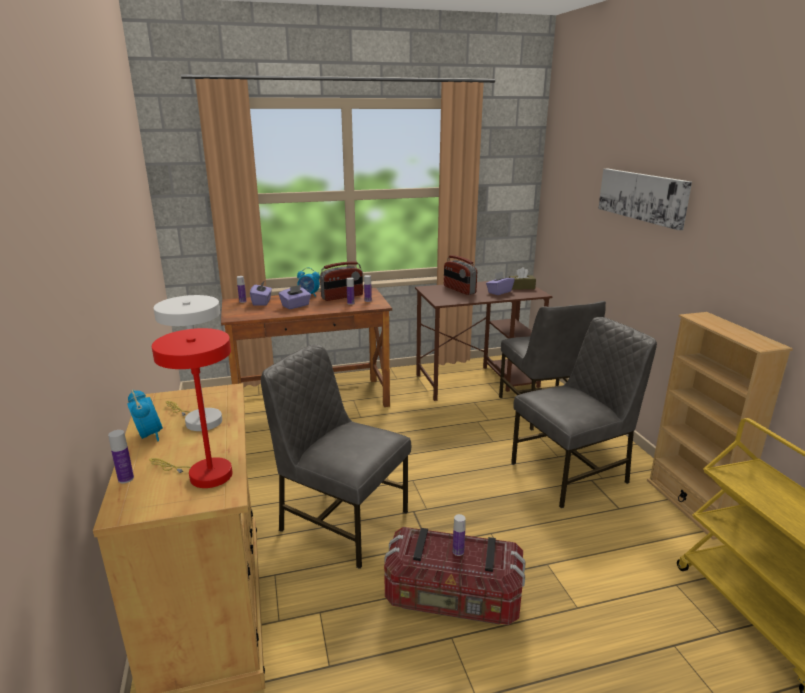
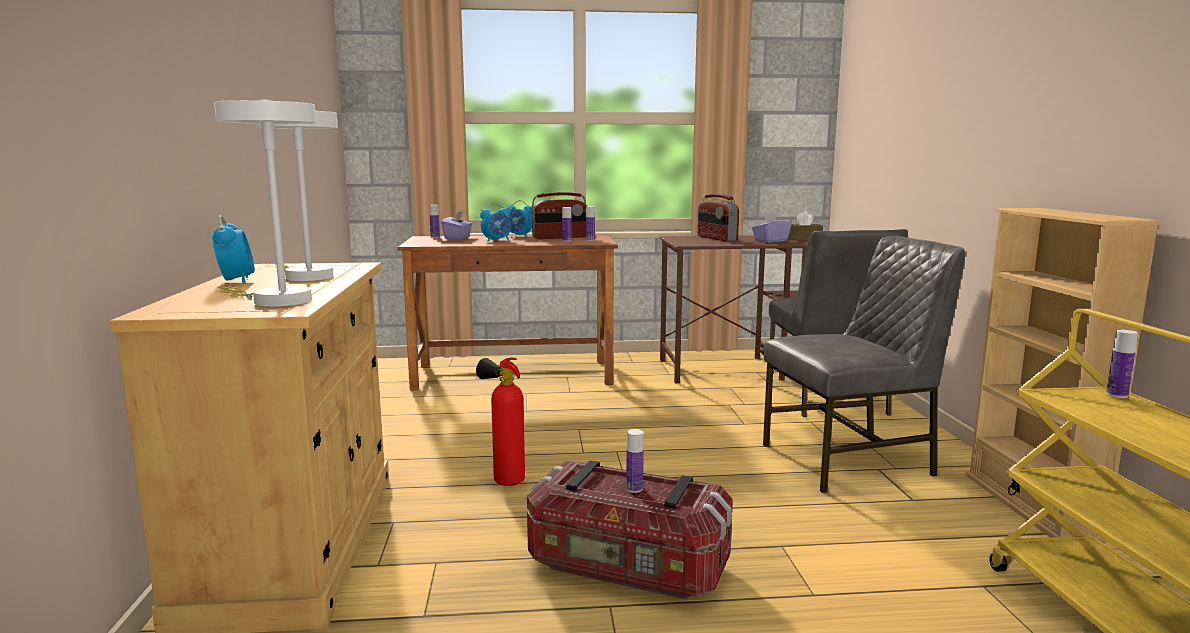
camera: 10 degrees right, 10 degrees down
(126, 479) = (181, 299): bottle -> bottle (1117, 395)
(203, 474) = (275, 300): red table lamp -> white table lamp
(296, 306) = (497, 240): purple tissue box -> alarm clock
(341, 521) = (504, 481): grey chair -> fire extinguisher
(642, 196) = (954, 81): picture -> none

